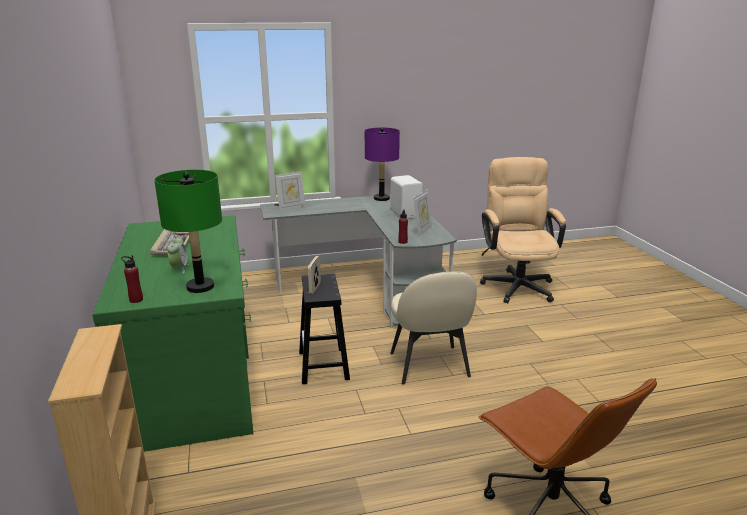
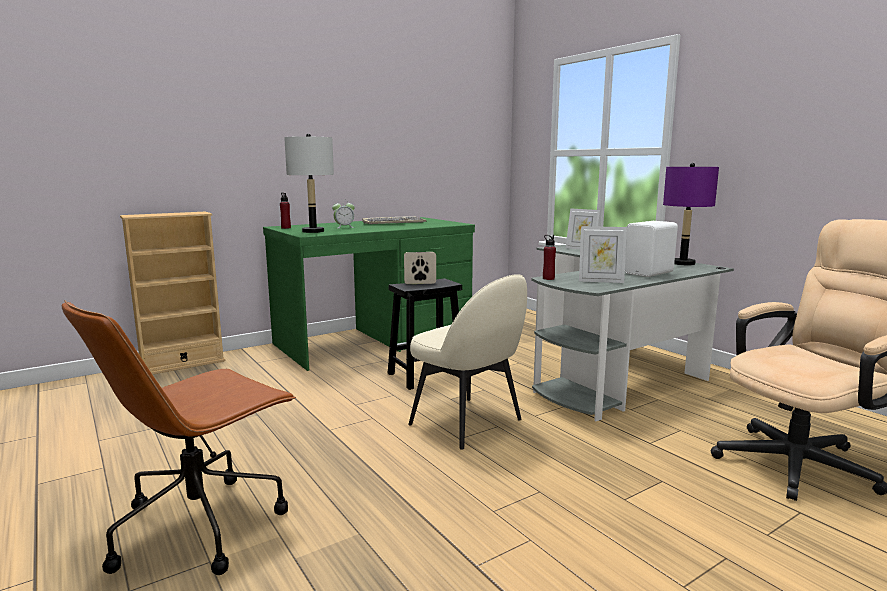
camera: 70 degrees right, 10 degrees down
(200, 287) = (313, 231): green table lamp -> grey table lamp
(429, 366) = (468, 423): beige chair -> beige chair turned 105 degrees counterclockwise

